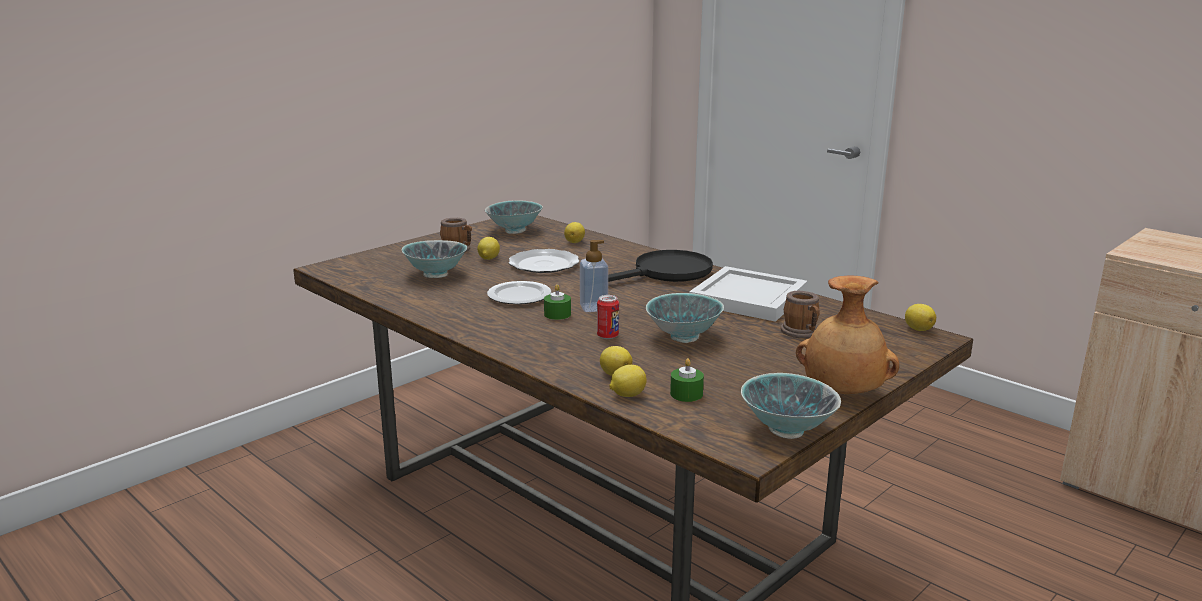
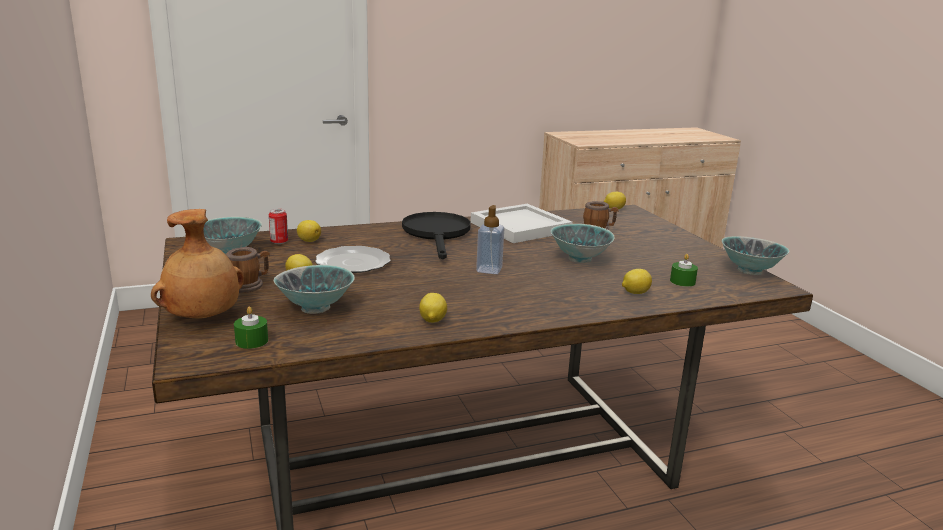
camera: 65 degrees left, 0 degrees up
(520, 296) = (427, 287): plate -> none
(557, 314) = (491, 284): green candle -> green candle (252, 341)
(607, 336) = (556, 279): can -> can (279, 242)
(627, 395) = (675, 297): lemon -> lemon (432, 320)
(842, 393) = (700, 247): brown vase -> brown vase (203, 318)

